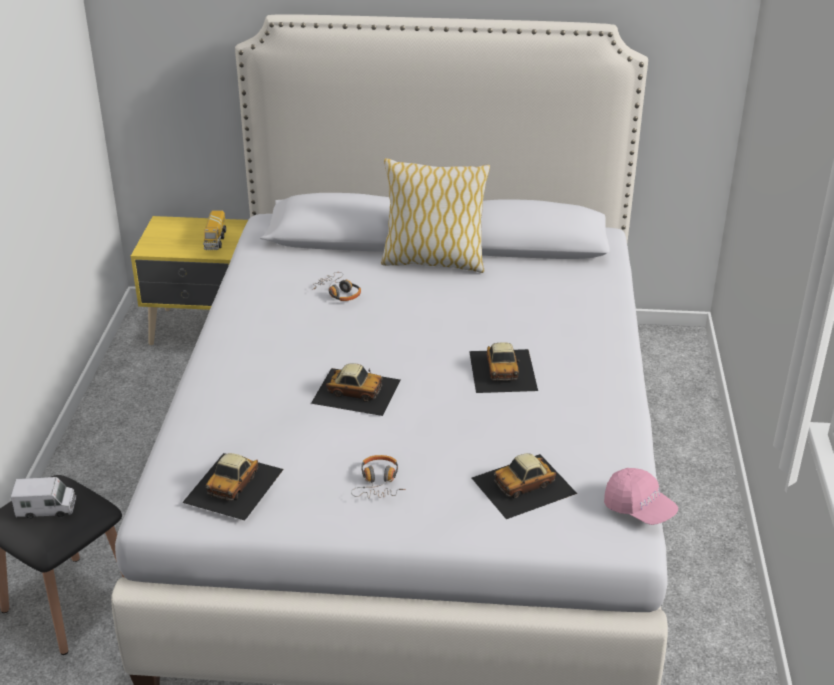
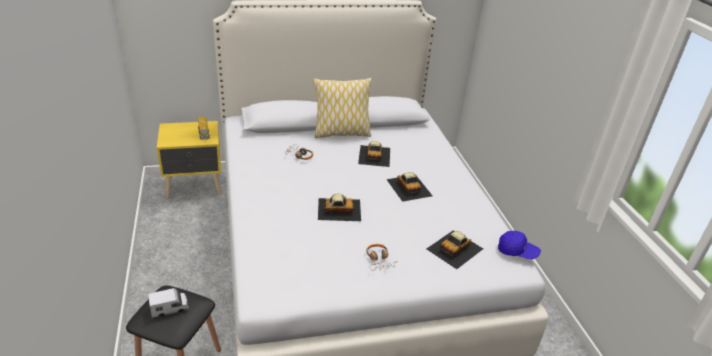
camera: 20 degrees left, 0 degrees up
(234, 485) = (299, 275): toy car -> toy car (374, 155)
(639, 509) = (517, 252): pink cap -> blue cap

